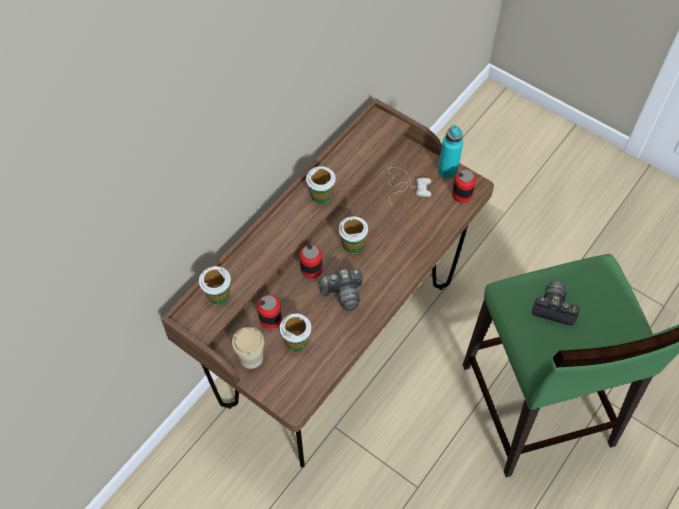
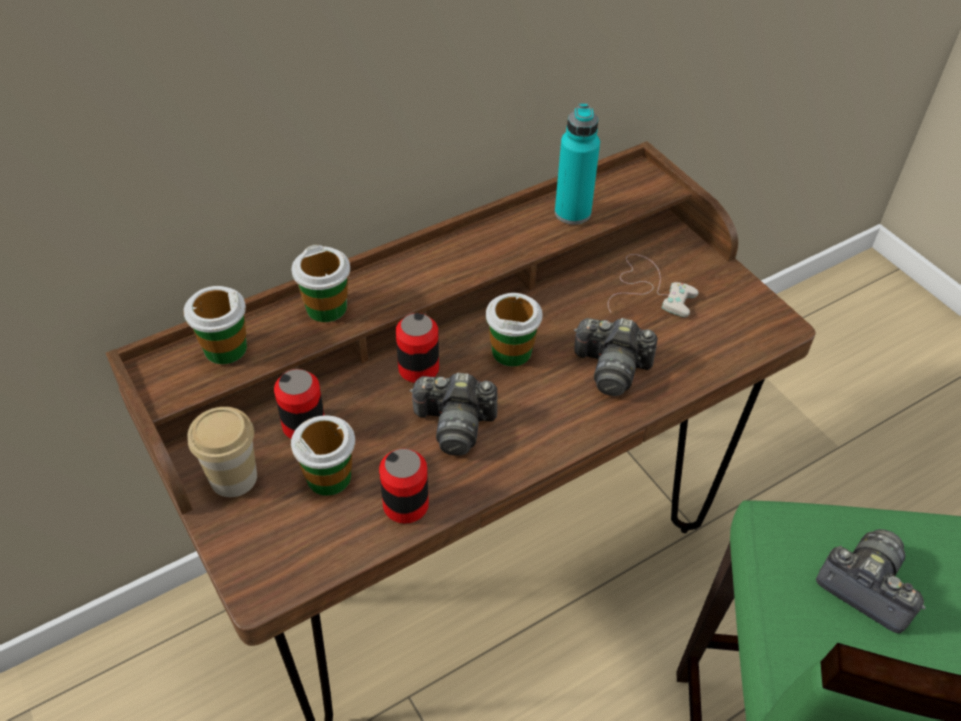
camera: 20 degrees right, 10 degrees down
(321, 195) = (486, 251): cup -> cup (326, 307)
(405, 237) = (611, 368): none -> camera
(447, 171) = (735, 288): turquoise bottle -> turquoise bottle (572, 213)
(462, 195) = (747, 332): can -> can (405, 505)

